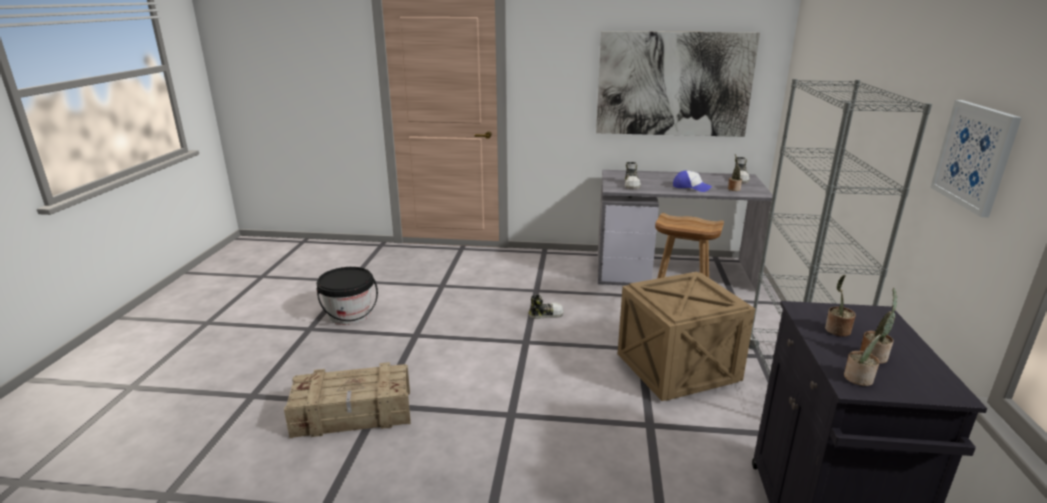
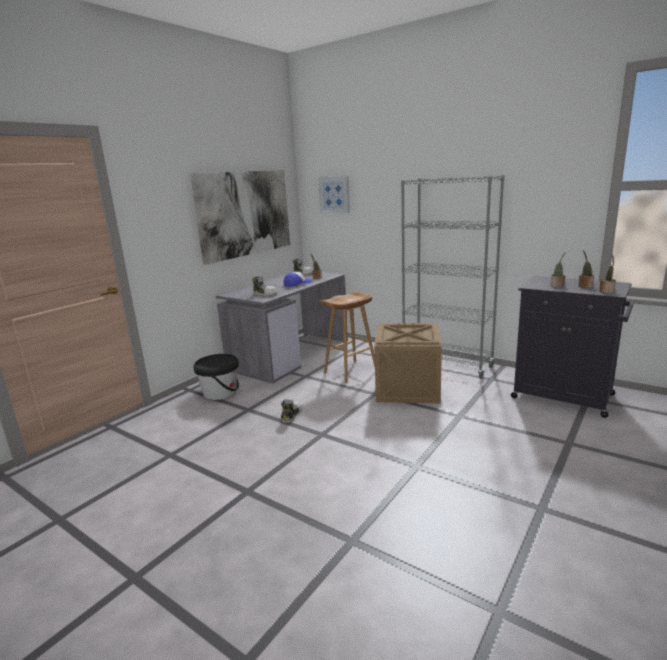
camera: 60 degrees left, 5 degrees down
(349, 315) = (145, 534): black bucket -> black bucket (220, 392)
(353, 414) = (354, 562): crate -> none
(975, 156) = (539, 193): picture -> picture (334, 195)

